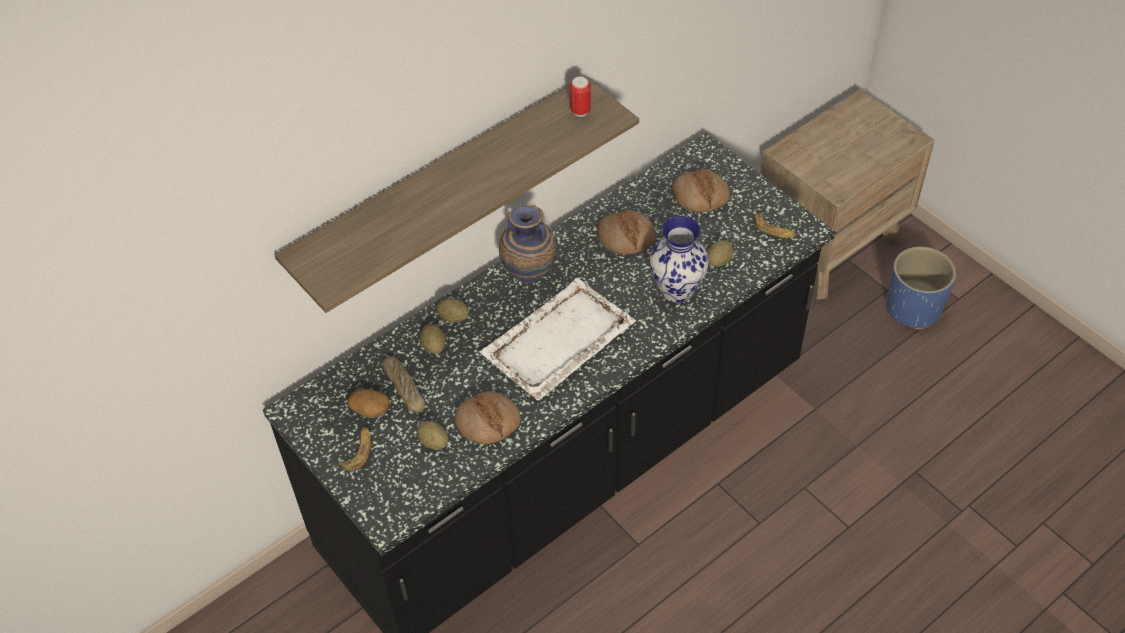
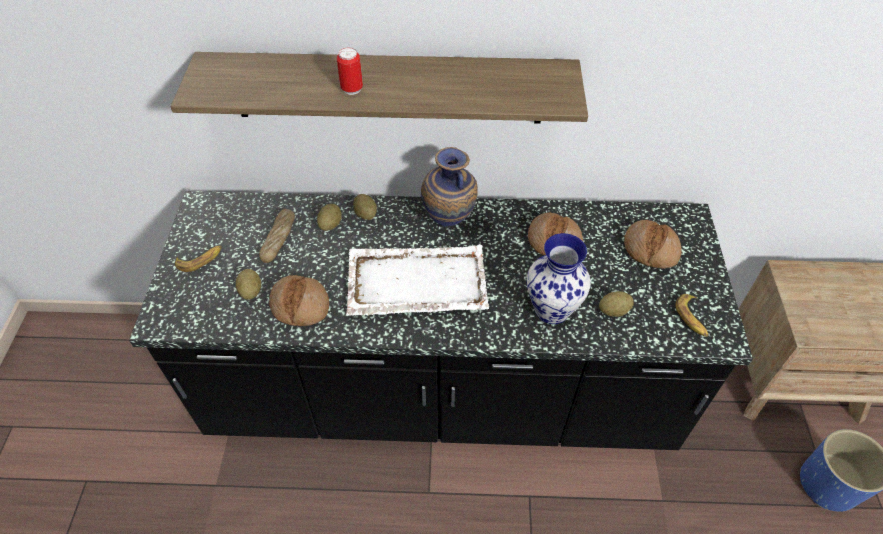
camera: 40 degrees right, 0 degrees up
(369, 409) = (241, 237): potato -> none
(580, 111) = (542, 82): can -> can (352, 89)

